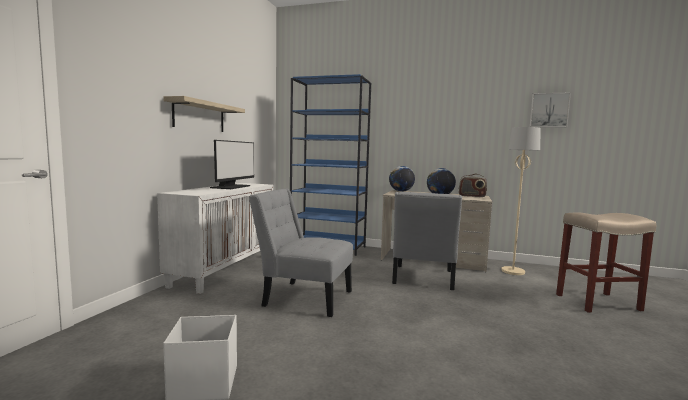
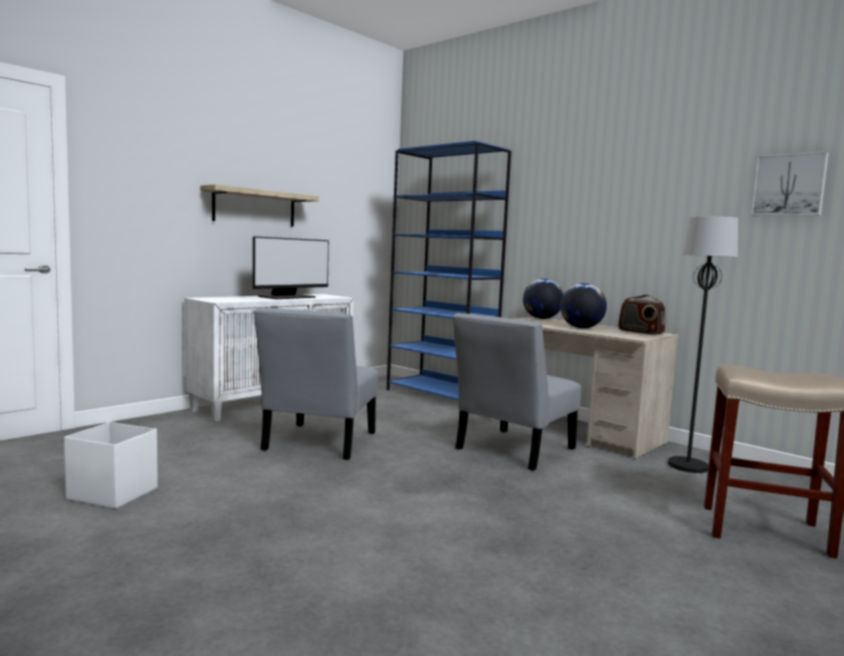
camera: 25 degrees right, 0 degrees up
(303, 297) = (317, 443): grey chair -> grey chair turned 120 degrees counterclockwise
(513, 271) = (688, 466): beige floor lamp -> black floor lamp

